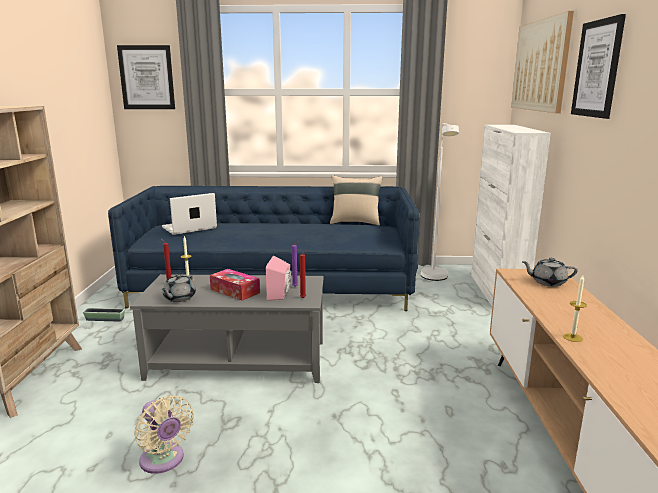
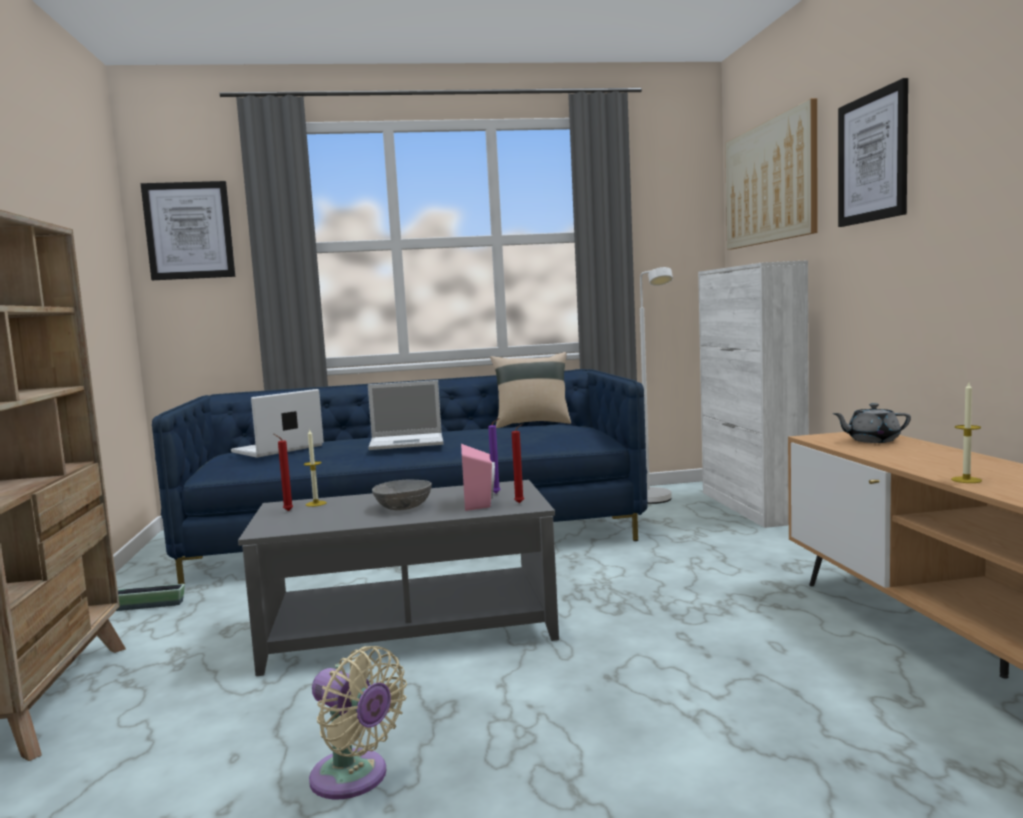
camera: 10 degrees left, 10 degrees down
(179, 298) = (317, 523): grey teapot -> none
(235, 291) = (404, 507): tissue box -> grey bowl
(267, 232) = (408, 442): none -> laptop

